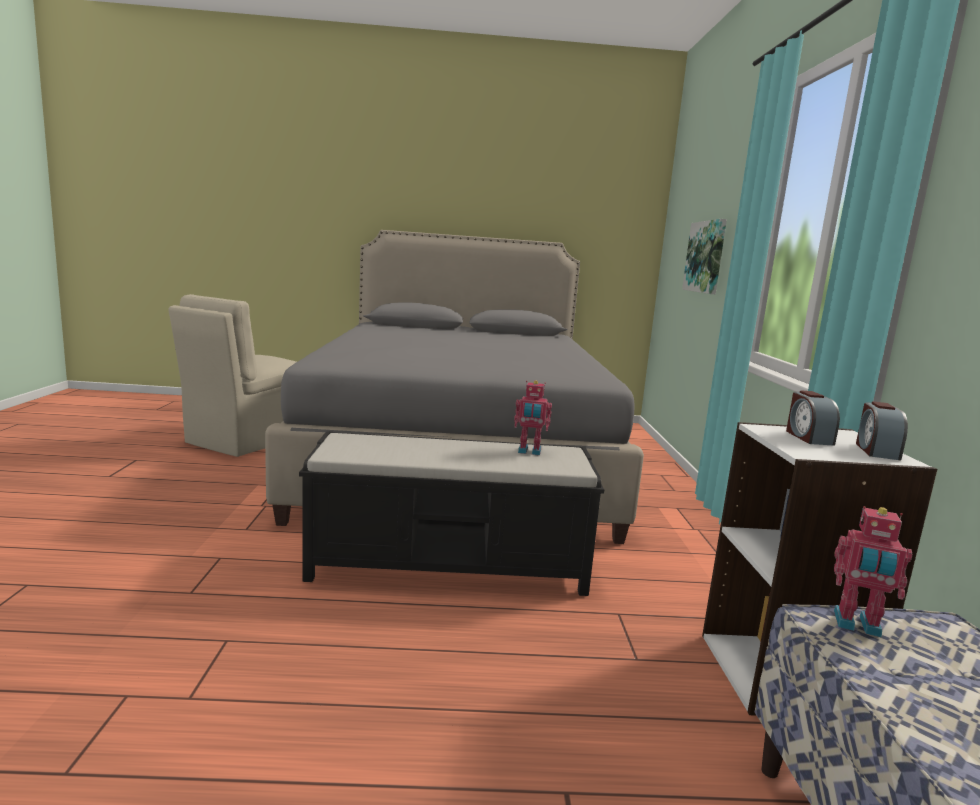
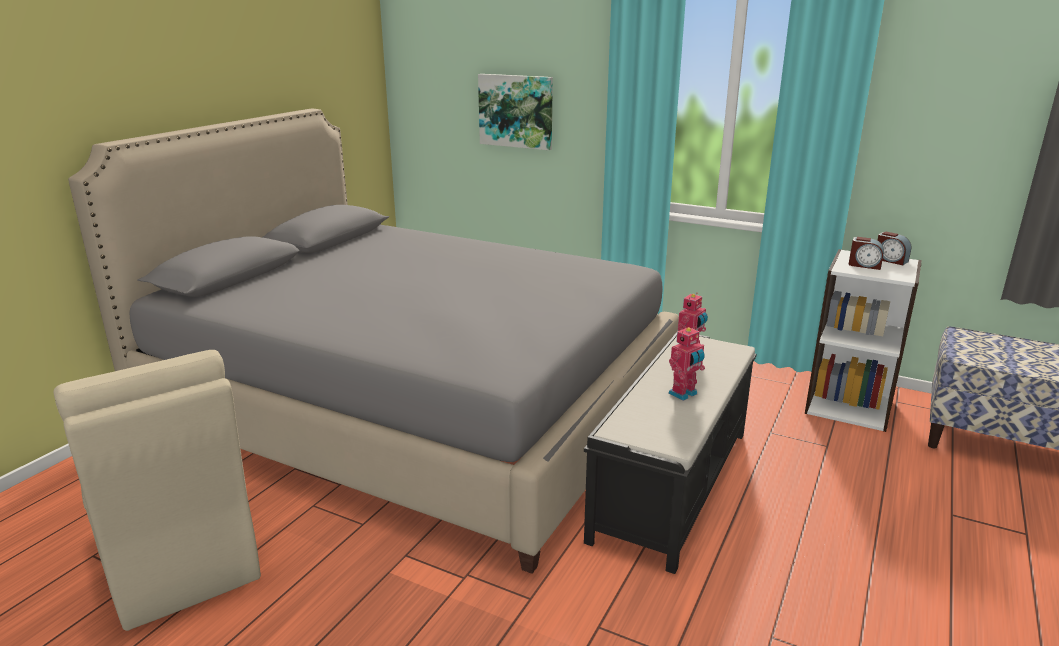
camera: 60 degrees left, 10 degrees up
(857, 625) = (966, 352): toy robot -> toy robot (684, 394)

